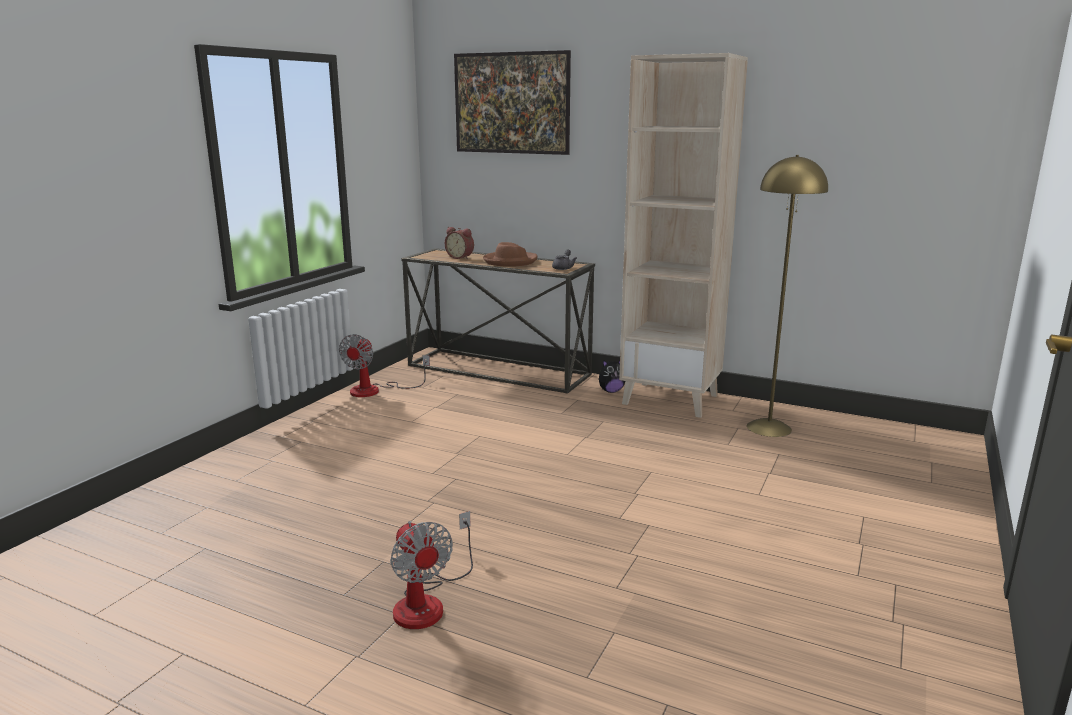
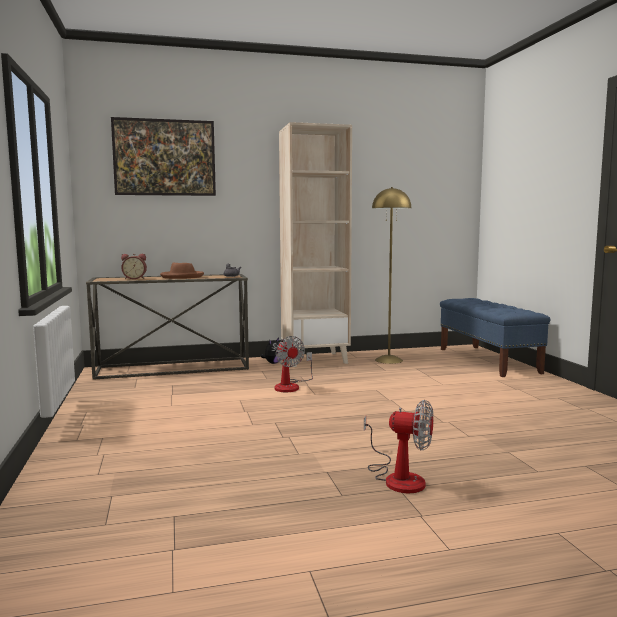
camera: 40 degrees left, 10 degrees down
(375, 390) = (97, 397): fan -> fan (291, 386)
(932, 475) = (488, 360): none -> blue bench

